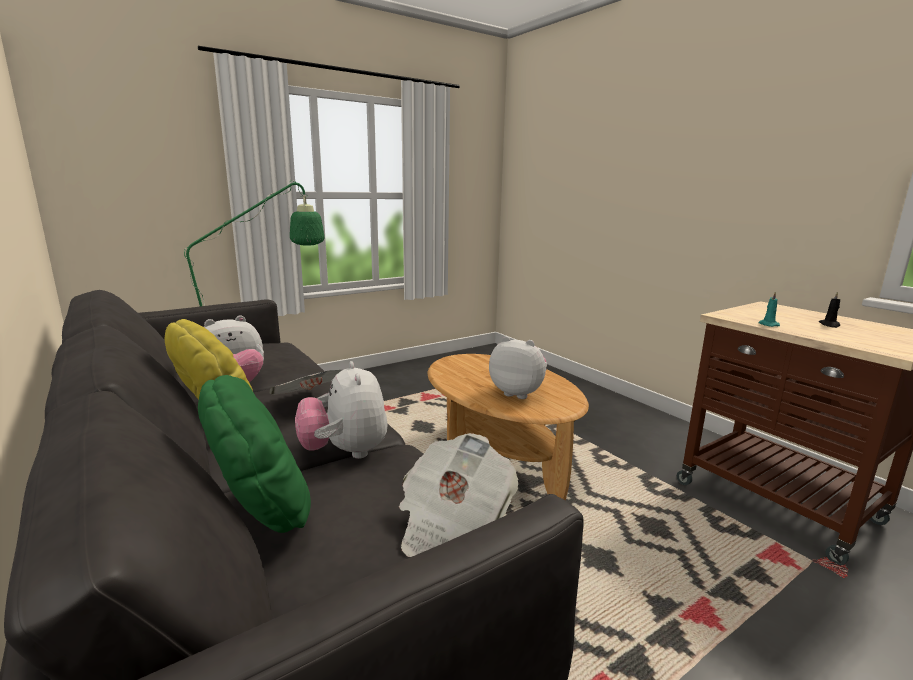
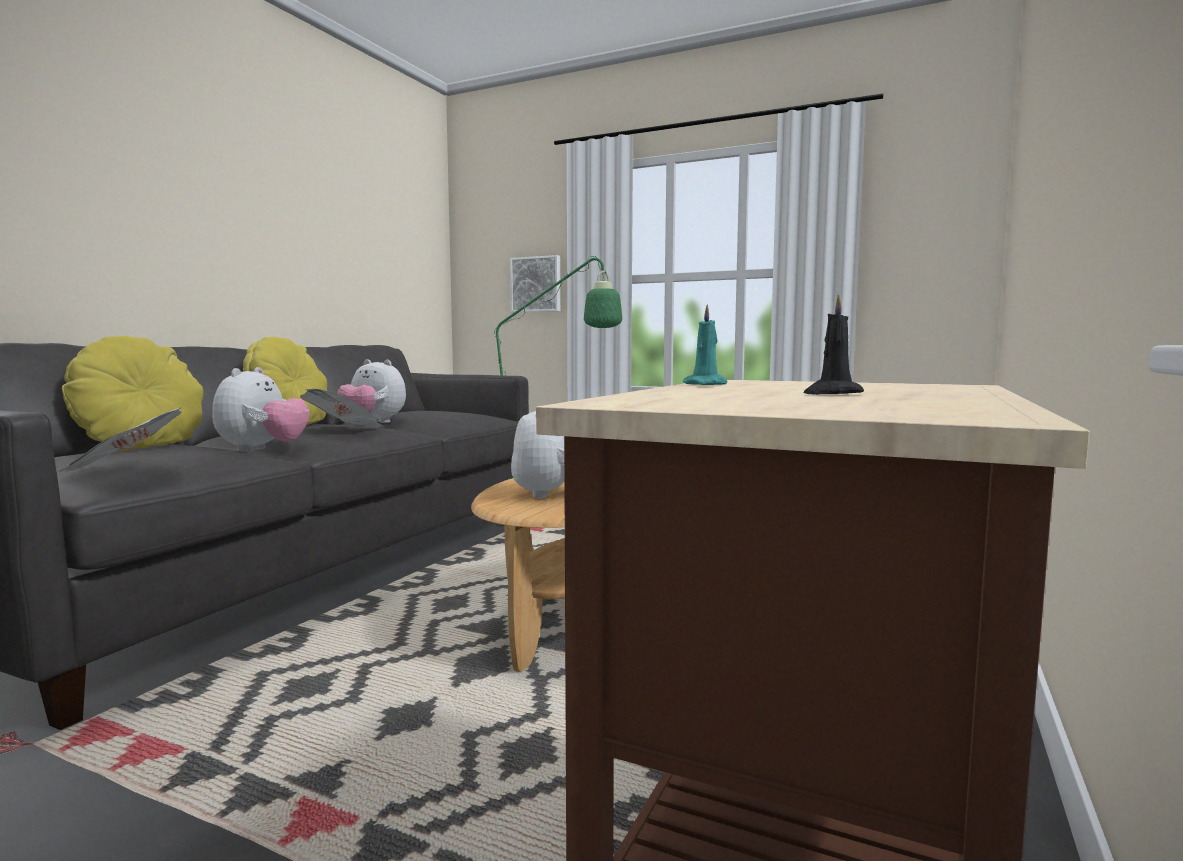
camera: 60 degrees right, 10 degrees down
(177, 195) = (536, 284): none -> picture
(262, 516) = (141, 447): green pillow -> yellow pillow
(345, 452) = (262, 450): plush toy -> plush toy turned 150 degrees clockwise

